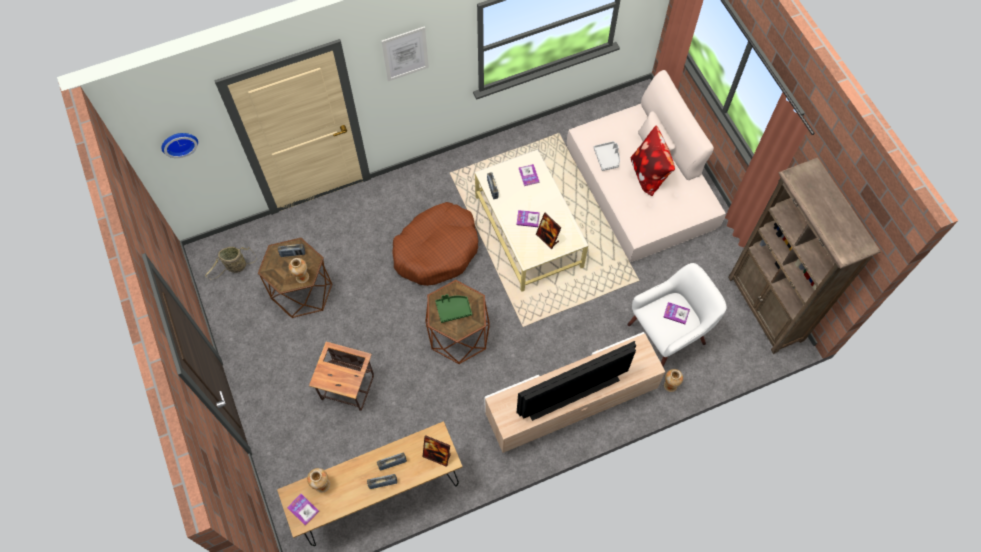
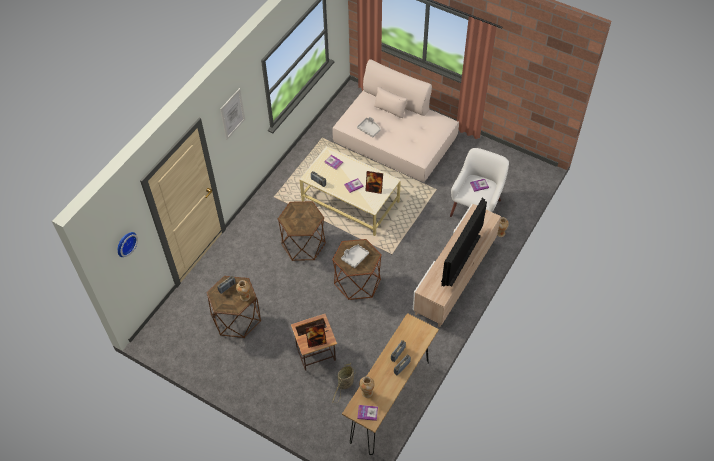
camera: 35 degrees left, 10 degrees down
(235, 267) = (179, 332): basket -> basket (345, 384)
(437, 249) = (303, 244): brown dog bed -> brown side table
(437, 455) = (419, 333): picture frame -> picture frame (316, 341)
(453, 309) = (354, 257): green tray -> grey tray
(649, 173) = (400, 124): pillow -> none
(765, 309) = (516, 163): brown bookcase -> none

